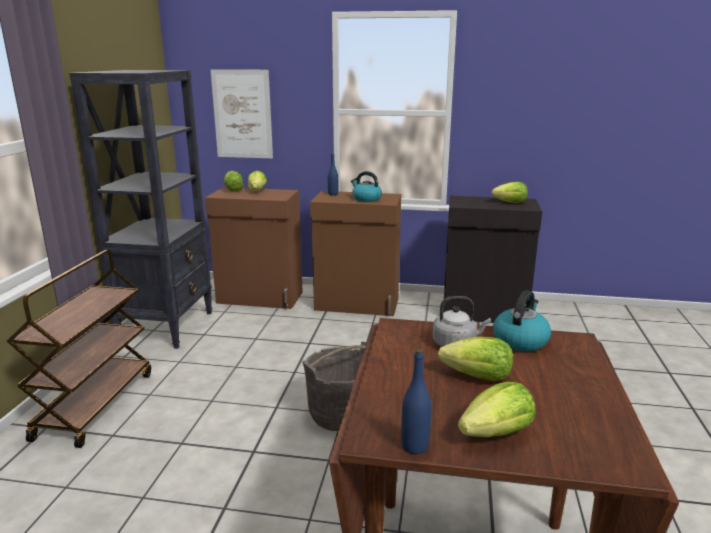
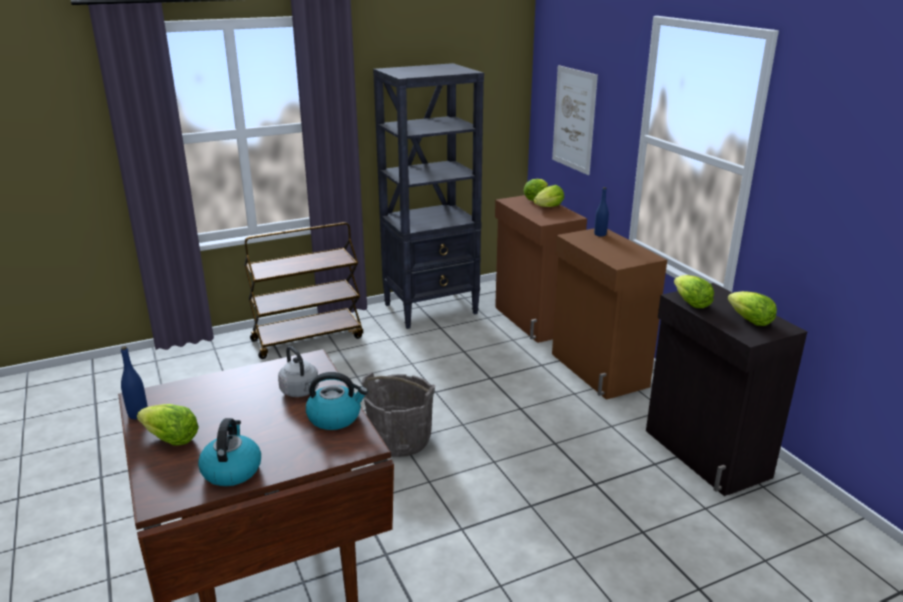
camera: 55 degrees right, 5 degrees up
(366, 199) = (611, 251): kettle -> kettle (231, 470)
(478, 377) = (250, 414): lettuce -> lettuce (691, 303)

